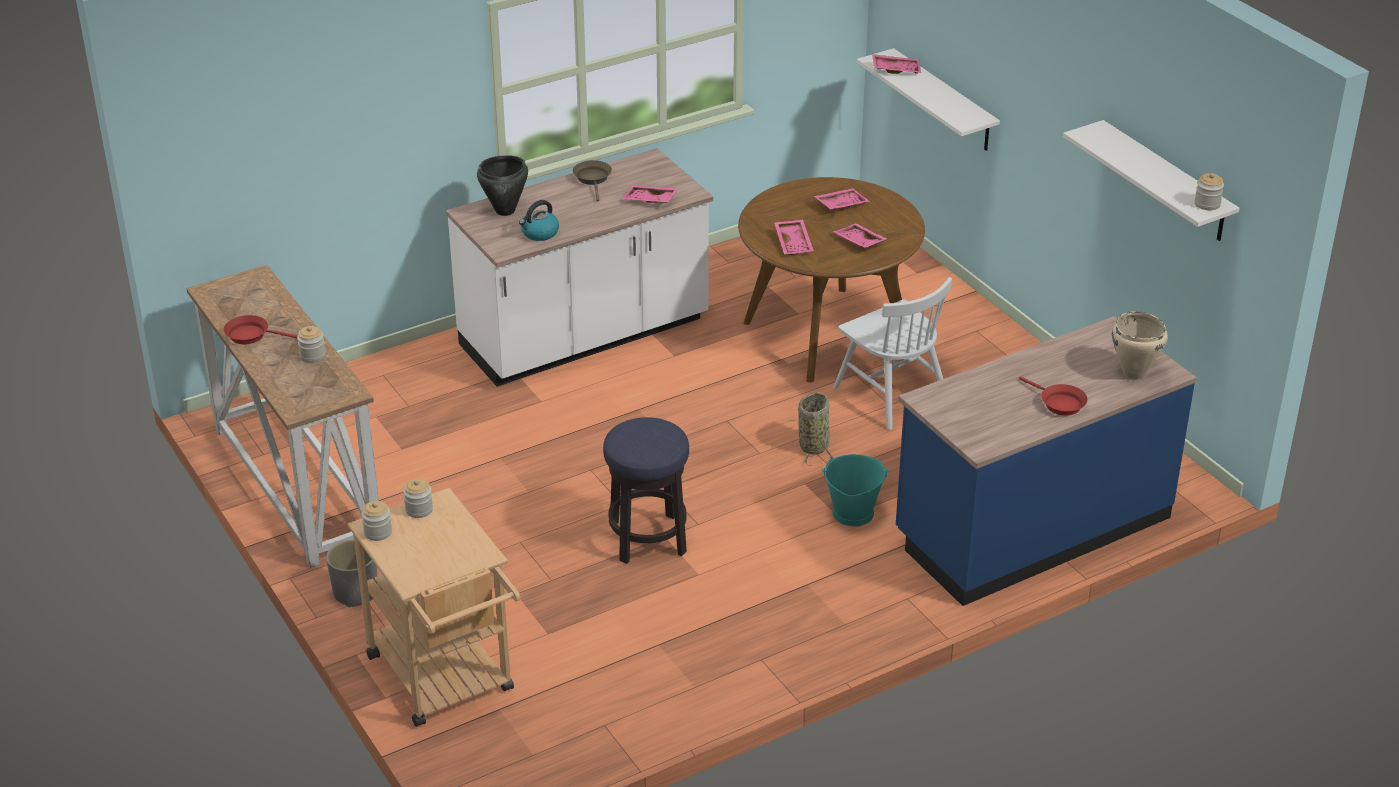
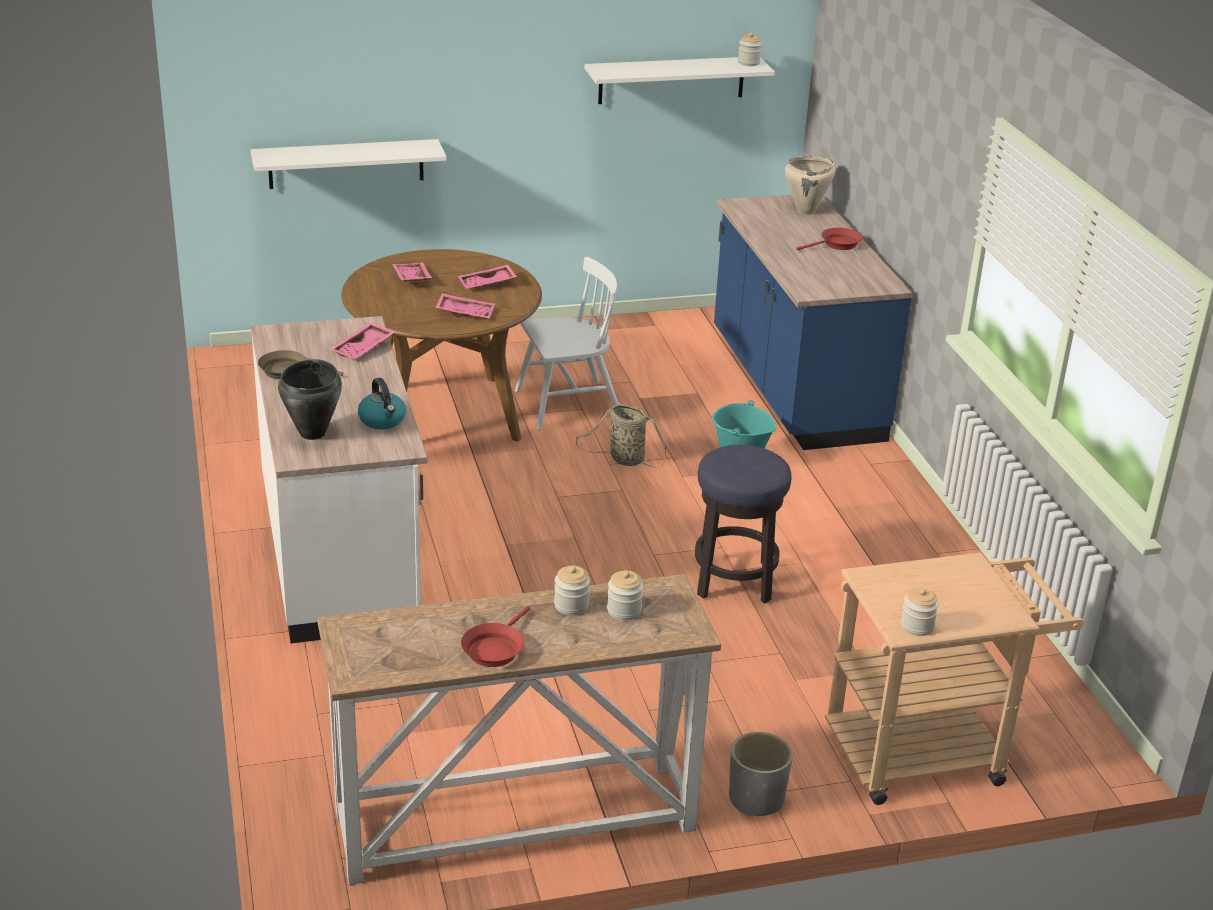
camera: 75 degrees left, 5 degrees down
(419, 510) = (881, 593): jar -> jar (624, 610)
(896, 69) = (297, 156): pink tray -> none

